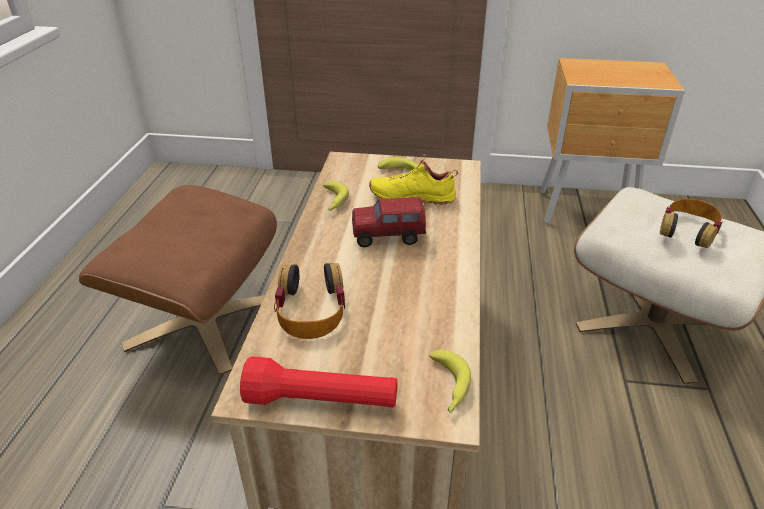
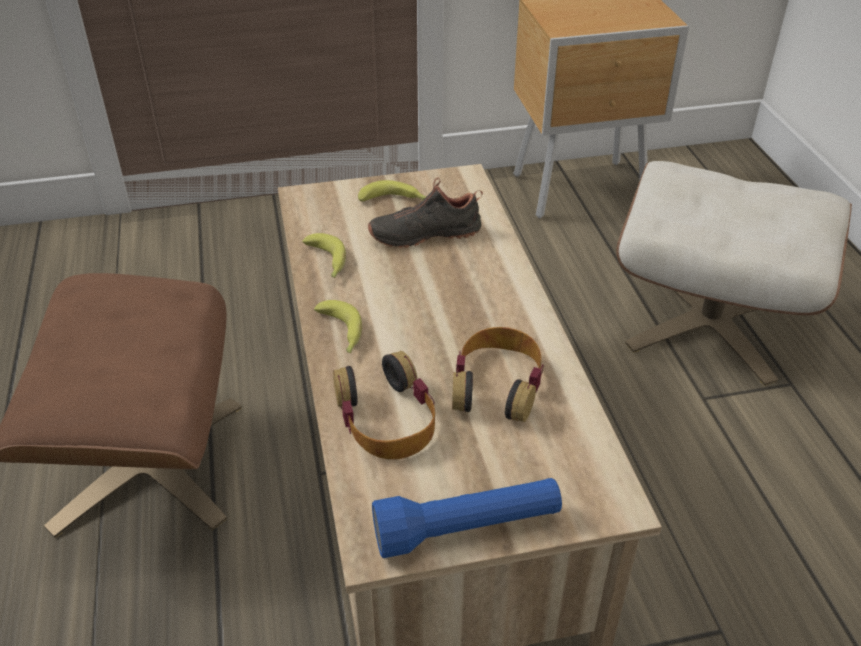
camera: 20 degrees left, 5 degrees up
(322, 401) = (467, 529): red flashlight -> blue flashlight
(388, 238) = (426, 298): toy truck -> none
(412, 196) = (424, 233): yellow shoe -> black shoe
(448, 387) = (597, 470): banana -> banana (341, 333)
(688, 229) = (741, 205): headphones -> headphones (497, 384)

